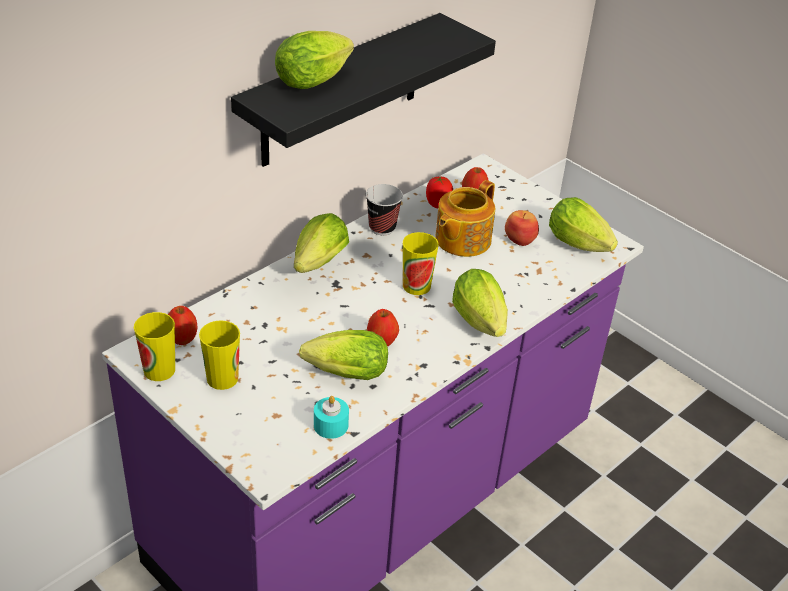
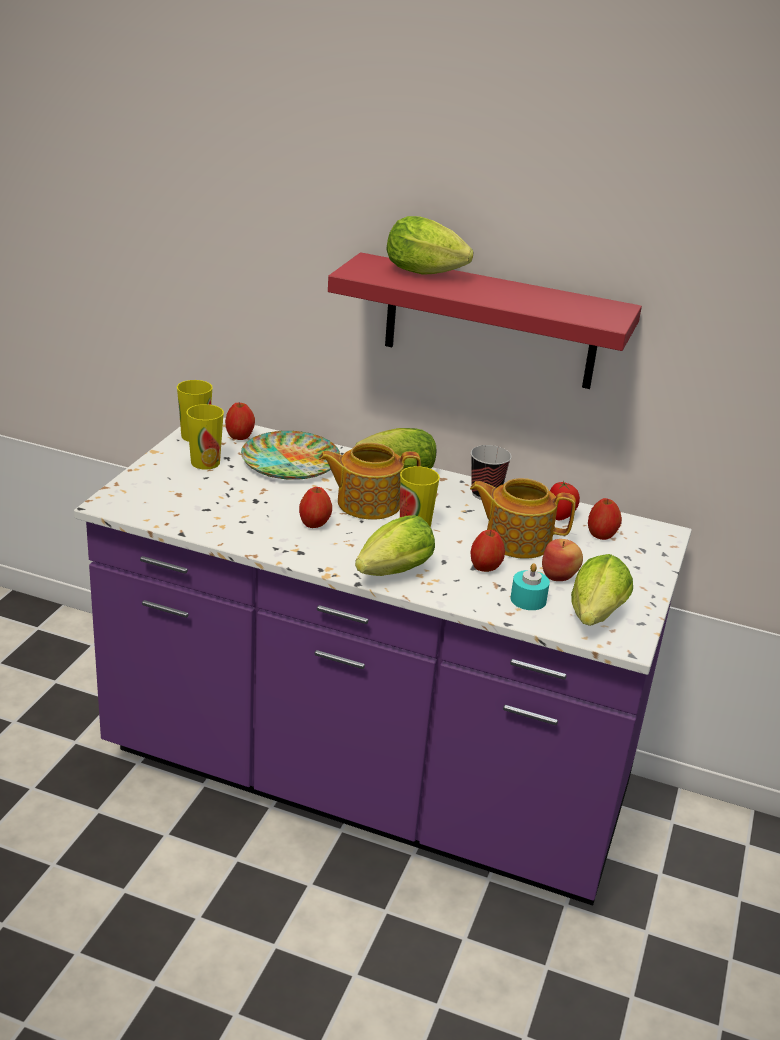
camera: 65 degrees right, 10 degrees down
(258, 321) = (290, 462): none -> plate
(331, 425) = (183, 521): turquoise candle -> turquoise candle (528, 599)
(341, 91) = (490, 322): black shelf -> red shelf
(342, 373) = (254, 513): lettuce -> none
(361, 298) = (367, 503): none -> teapot
(494, 271) = (485, 568): none -> apple

